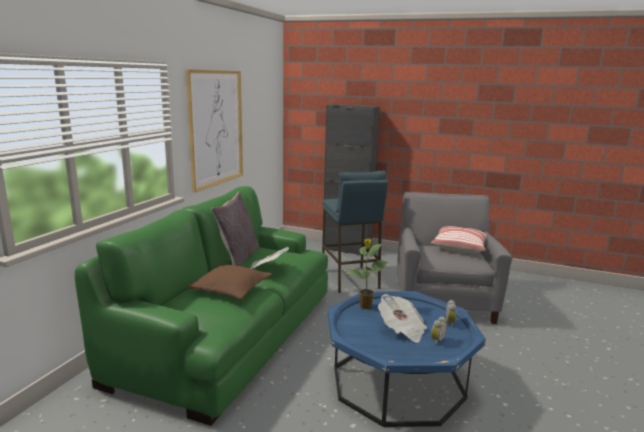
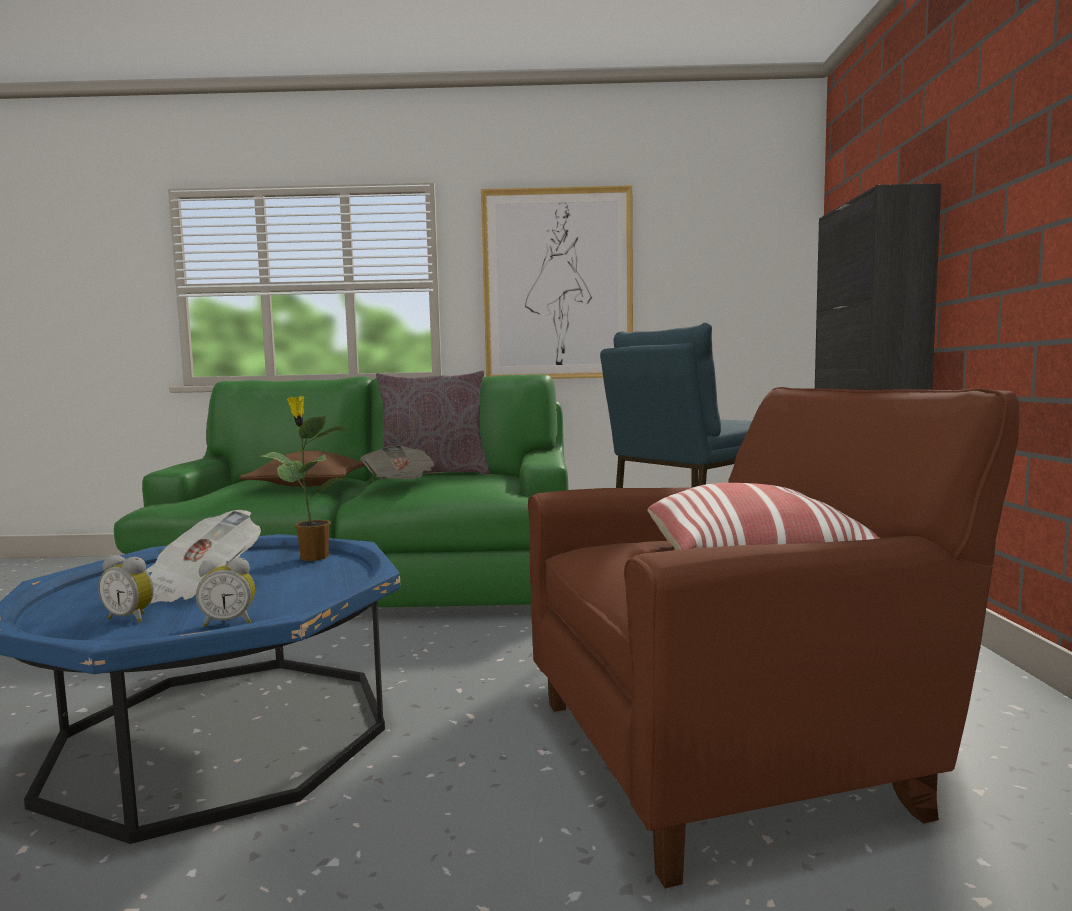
camera: 70 degrees right, 10 degrees down
(443, 300) = (732, 750): grey armchair -> brown armchair

